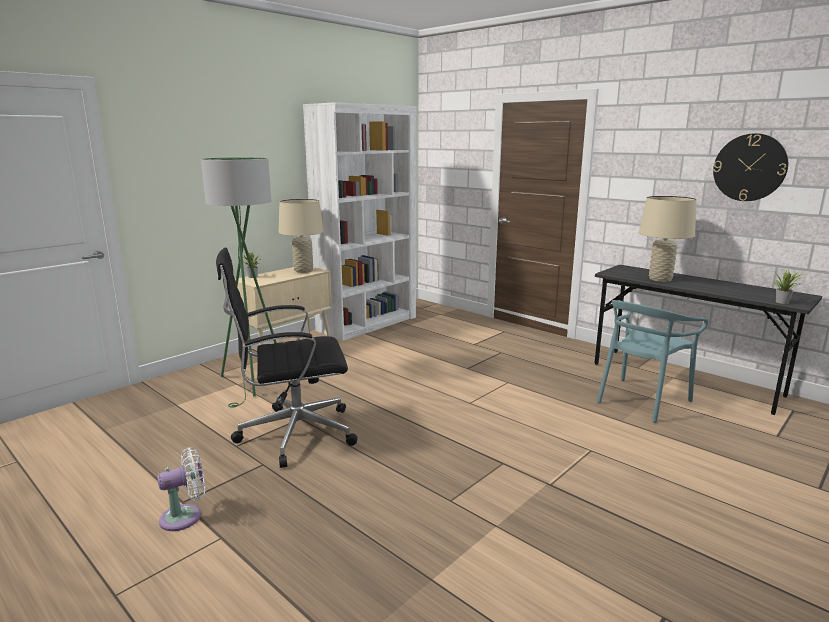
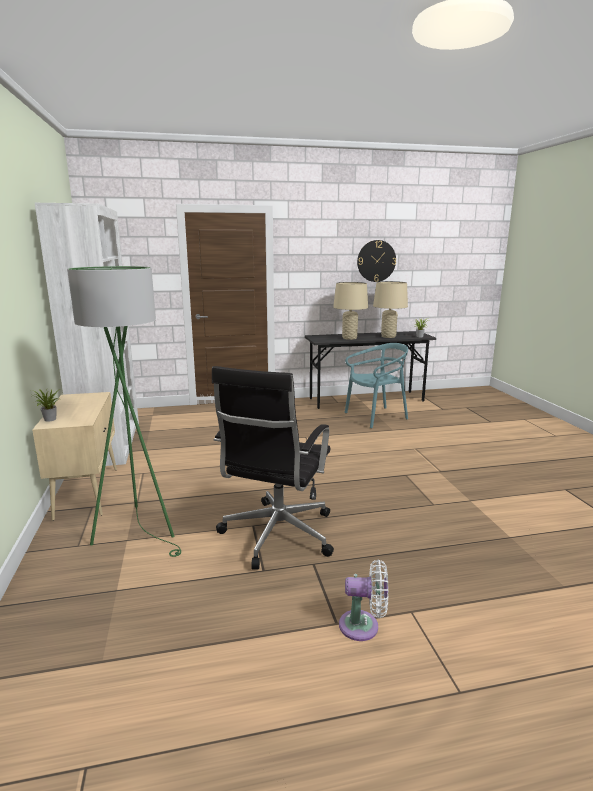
camera: 55 degrees left, 0 degrees up
(185, 516) = (363, 626): white fan -> white fan turned 90 degrees clockwise
(303, 270) = (83, 399): beige table lamp -> beige table lamp (388, 336)
(641, 400) = (376, 417): turquoise chair -> turquoise chair turned 105 degrees counterclockwise

